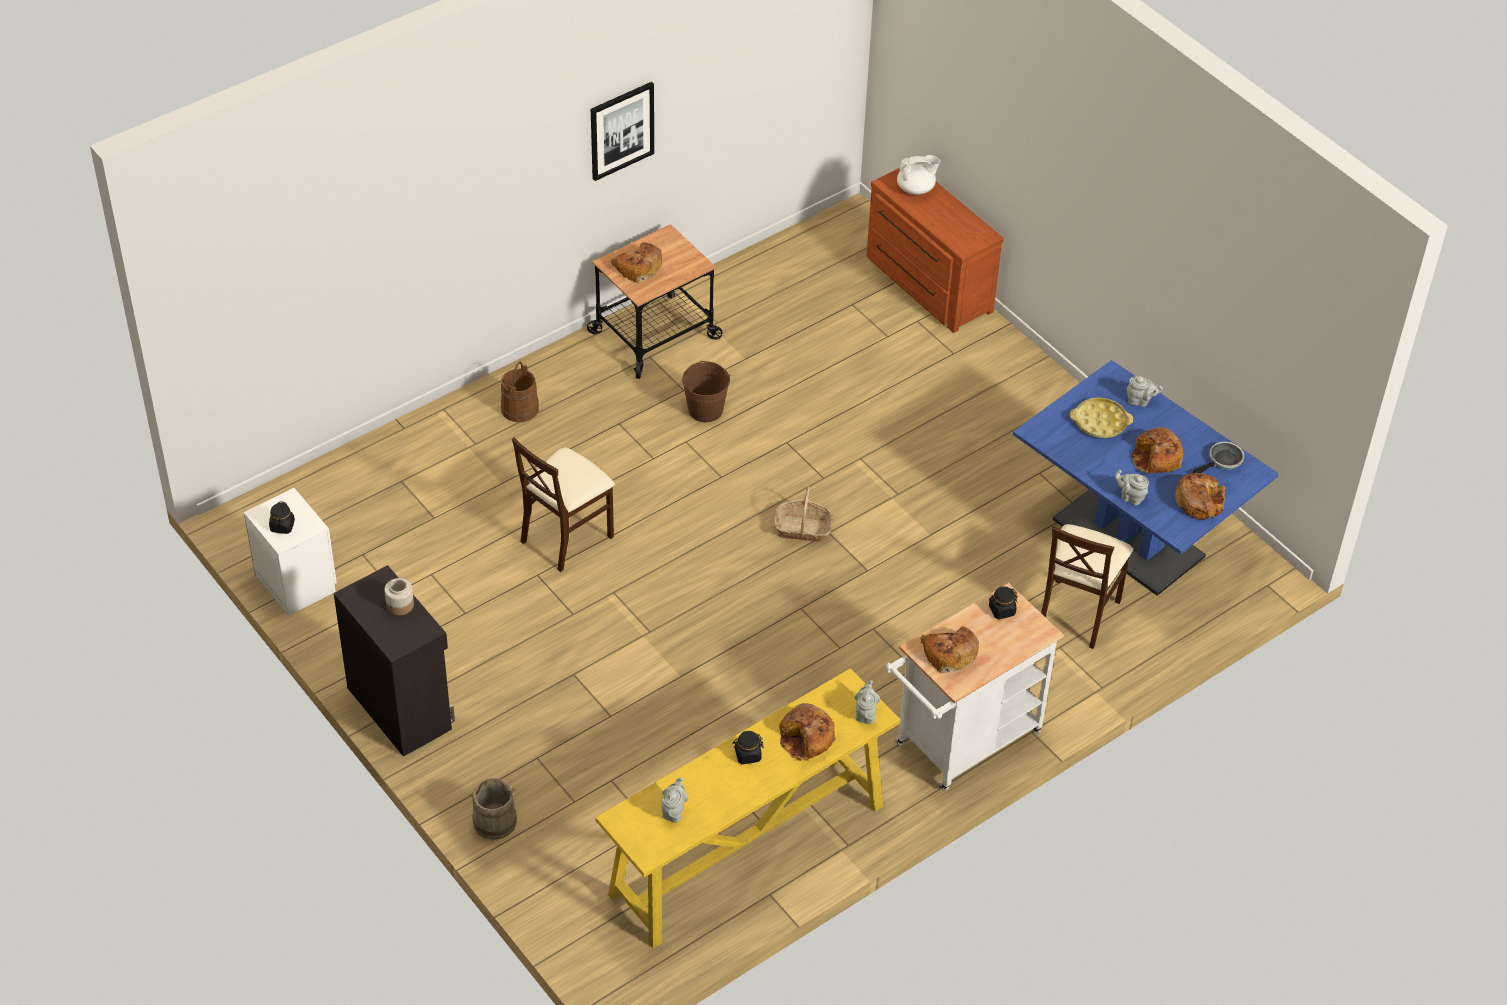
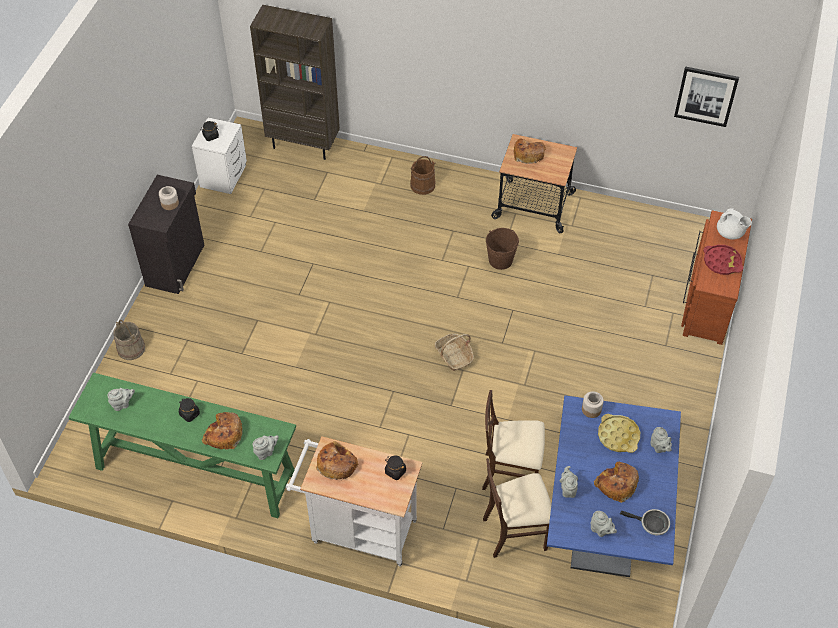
camera: 55 degrees right, 5 degrees up
(329, 476) = (304, 144): none -> brown bookcase
(566, 537) = (350, 259): beige chair -> beige chair (511, 473)
(621, 130) = (554, 62): picture -> picture (706, 96)
(746, 851) = (194, 471): yellow console table -> green console table
(947, 218) = (722, 262): none -> red tray
(1050, 421) = (591, 409): none -> jar
(1199, 502) = (601, 530): bread -> grey teapot

